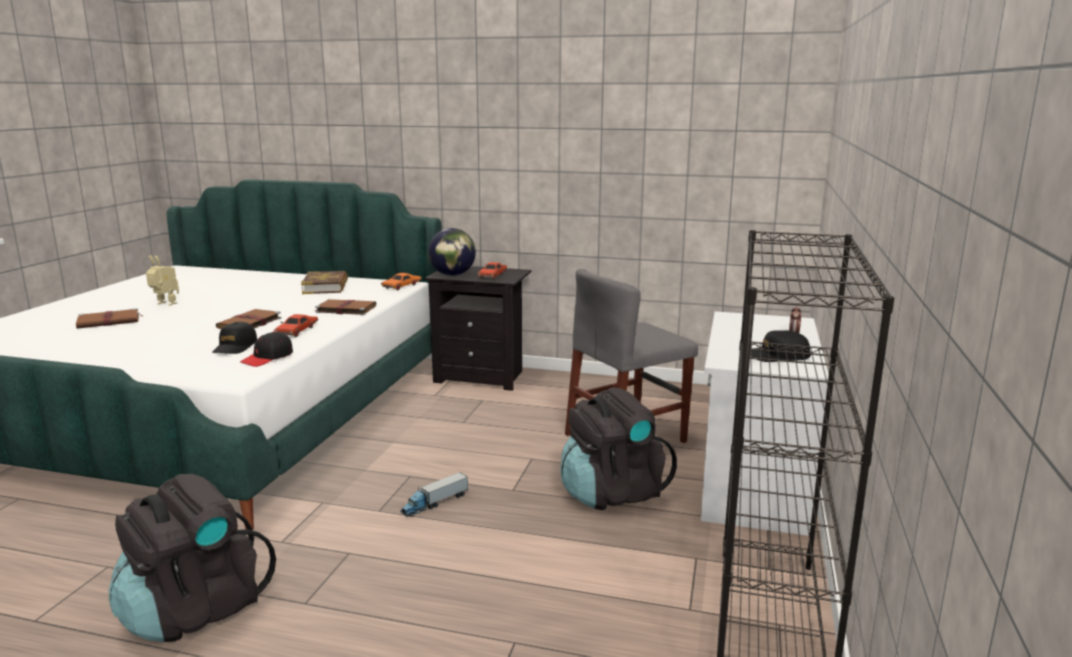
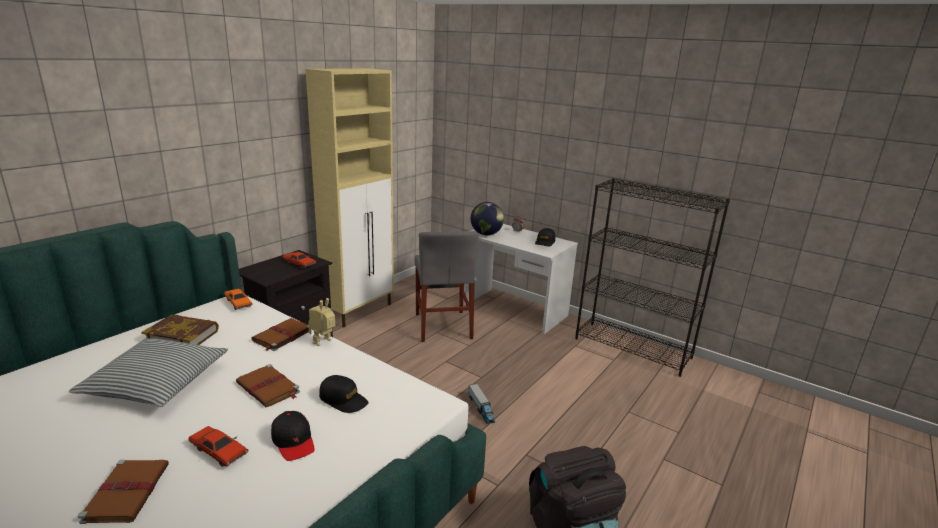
camera: 70 degrees left, 5 degrees up
(165, 304) = (98, 444): toy robot -> toy robot (324, 342)
(248, 297) = (156, 382): none -> pillow
(268, 358) = (392, 385): black cap -> black cap (293, 441)
(297, 331) = (325, 365): red toy car -> red toy car (218, 451)
(452, 275) = (273, 275): globe -> globe (486, 234)
(600, 385) = (359, 311): none -> beige cabinet
(612, 493) = (504, 348): black backpack -> none

